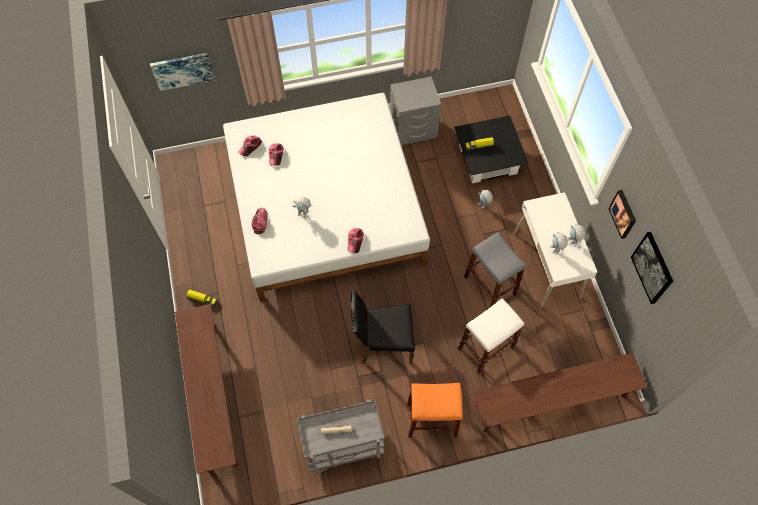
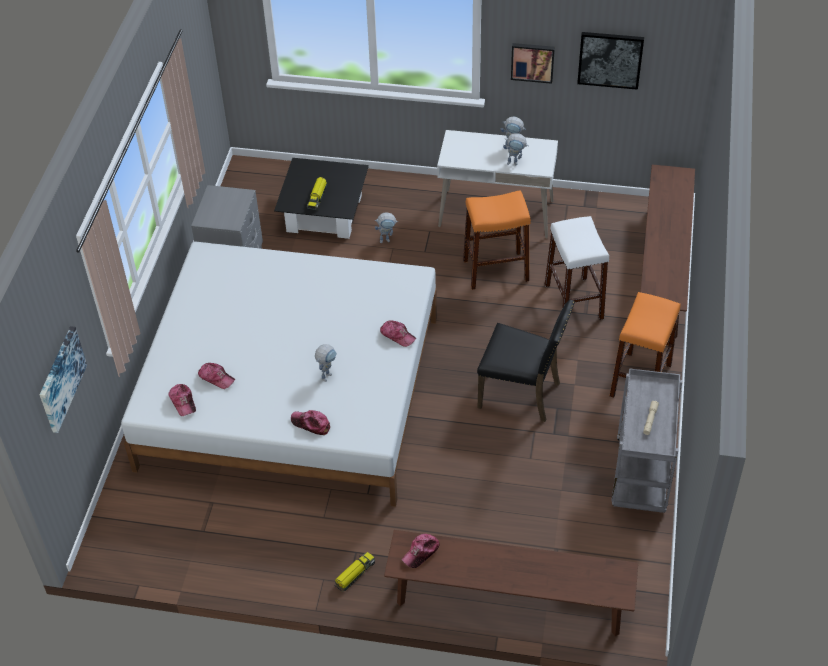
camera: 65 degrees left, 15 degrees down
(198, 326) = (421, 552): none -> cap
(383, 343) = (521, 394): black chair -> black chair turned 90 degrees counterclockwise
(490, 285) = (495, 270): grey stool -> orange stool

